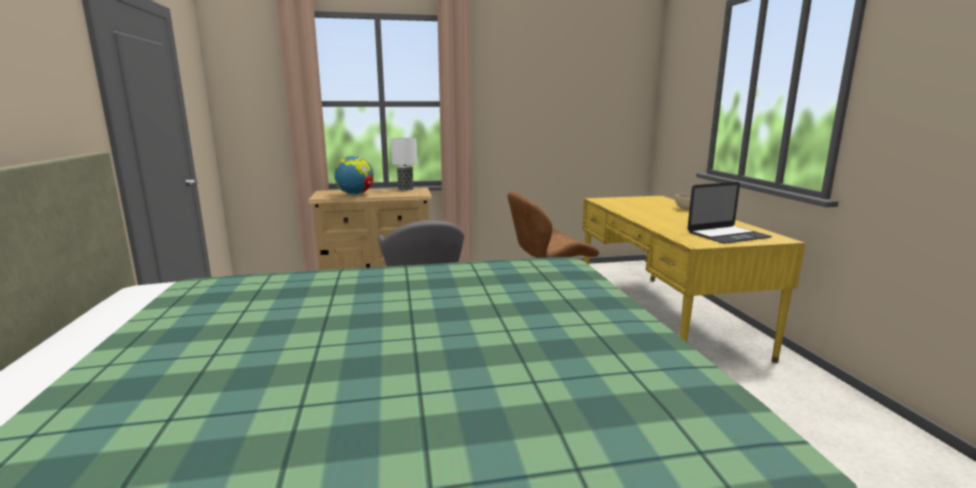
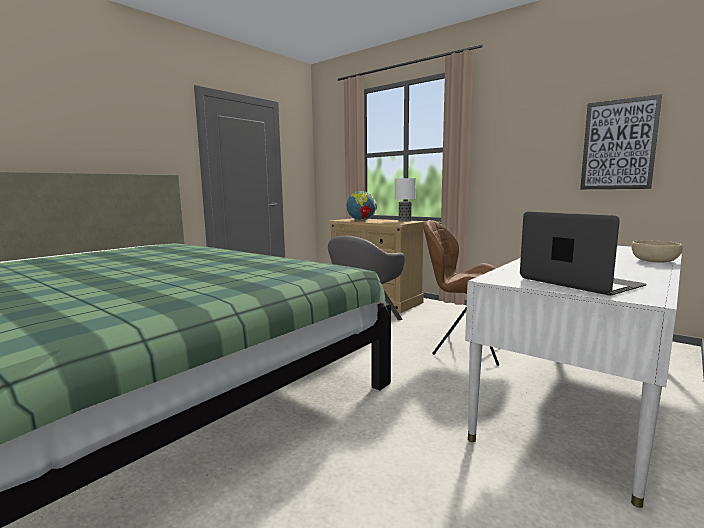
camera: 50 degrees right, 5 degrees down
(592, 111) = (618, 145): none -> picture
(663, 316) = (581, 396): yellow desk -> white desk
(728, 235) = (579, 282): laptop -> laptop turned 150 degrees counterclockwise

